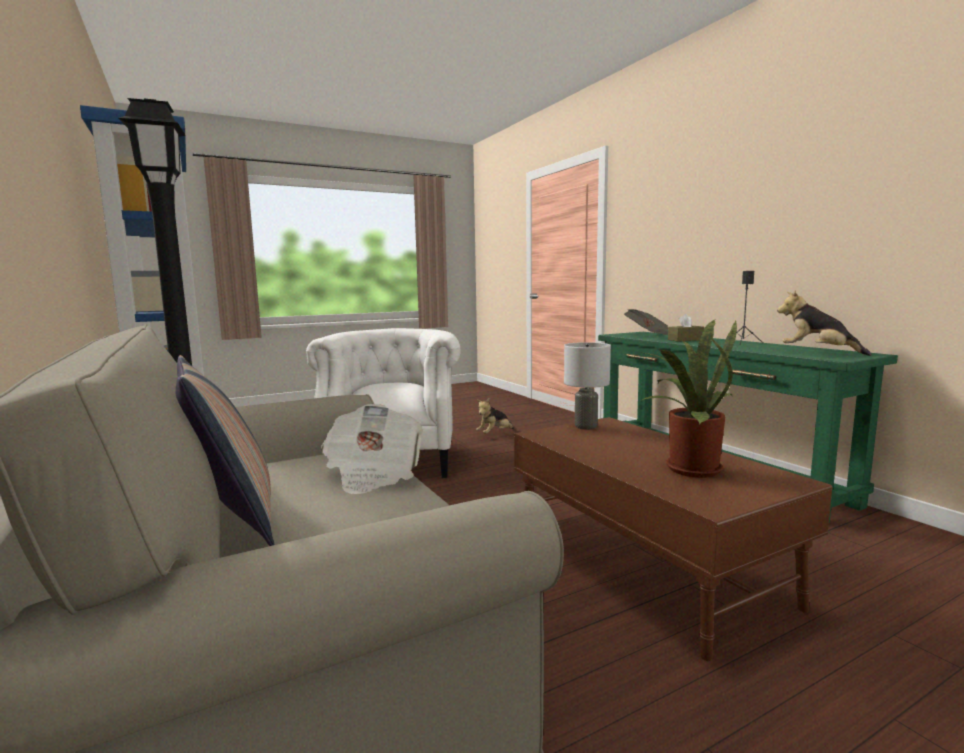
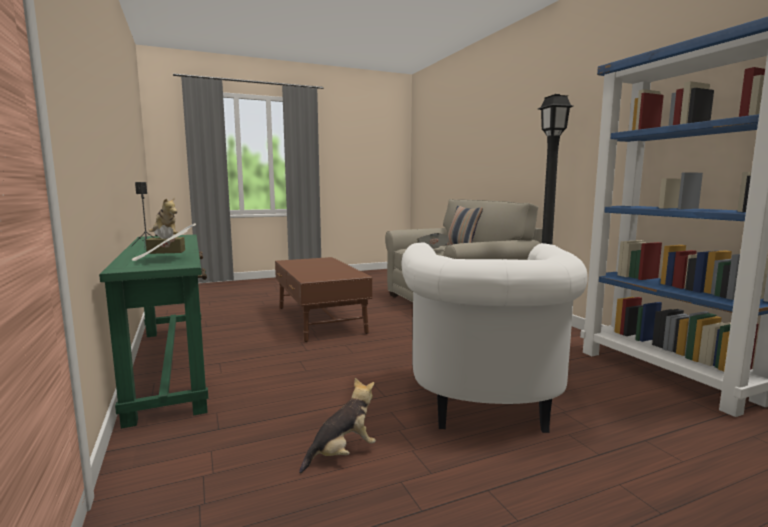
camera: 175 degrees left, 0 degrees up
(586, 427) = (327, 277): white table lamp -> none
(688, 468) = (312, 264): potted plant -> none

